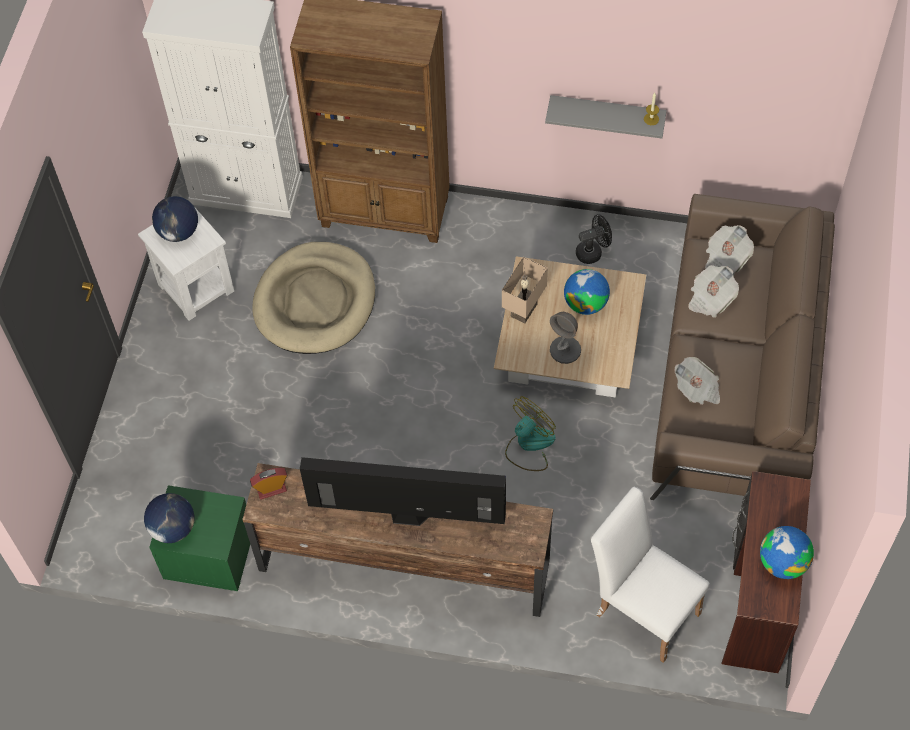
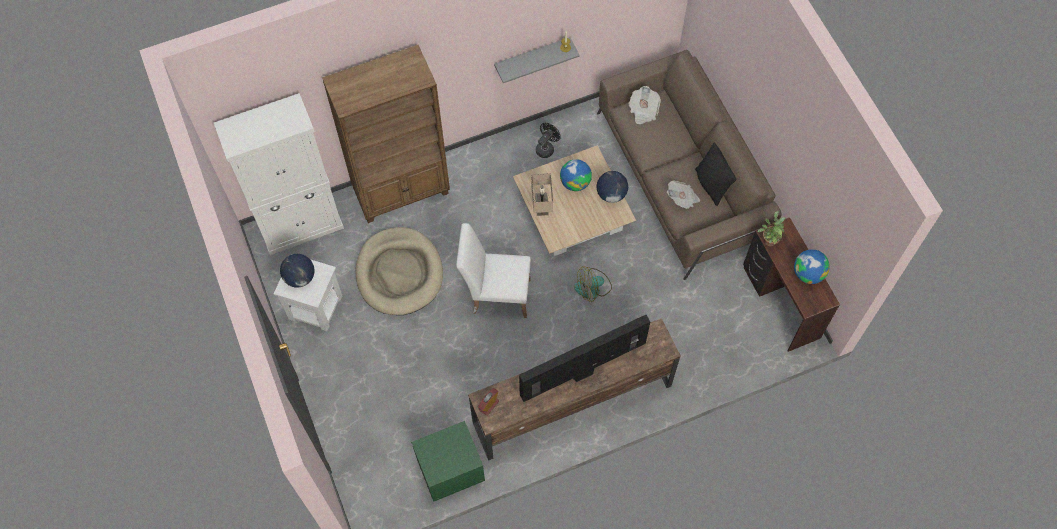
camera: 35 degrees left, 5 degrees up
(173, 528) = (435, 466): globe -> globe (611, 194)
(529, 445) = (593, 288): fan -> fan turned 120 degrees counterclockwise
(565, 350) = (583, 218): grey table lamp -> none
(642, 608) = (723, 346): white chair -> white chair (496, 294)
(710, 298) = (651, 140): newspaper -> none
(749, 393) = (711, 185): none -> black pillow
(762, 492) = (769, 239): none -> potted plant

